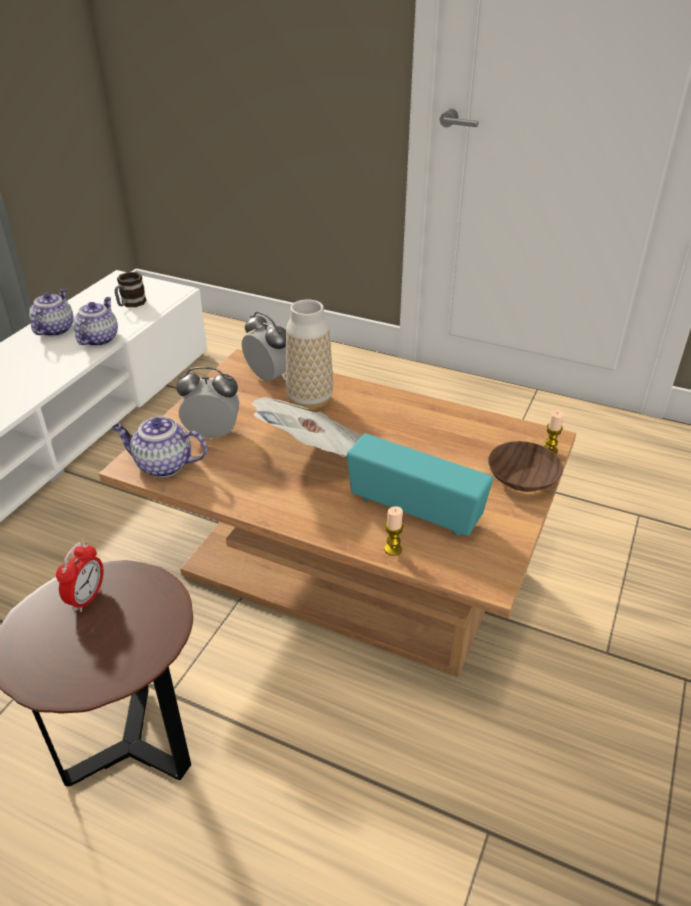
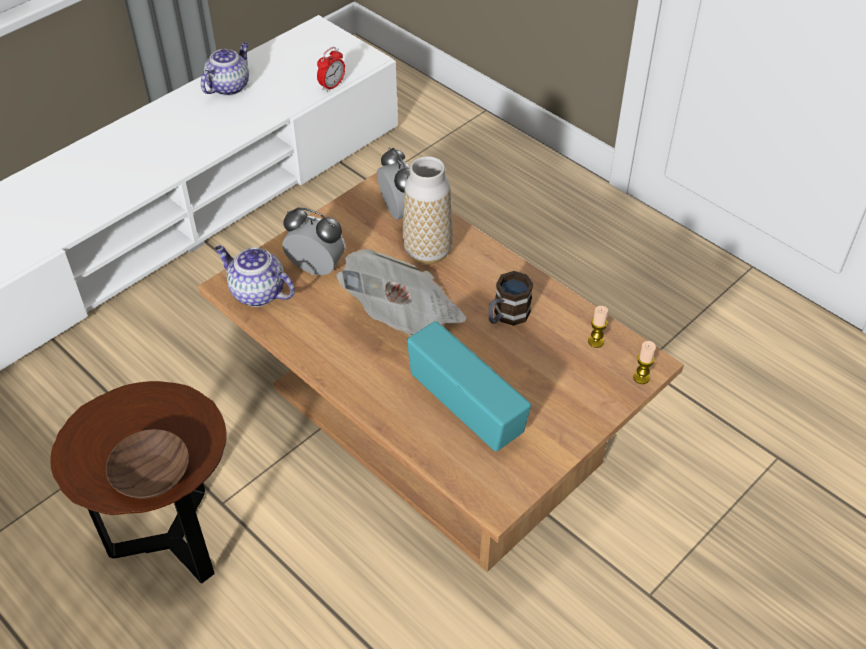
camera: 20 degrees right, 10 degrees up
(87, 598) = (143, 413): alarm clock -> alarm clock (332, 86)
(99, 339) = (267, 109): teapot -> none
(130, 304) = (315, 68): mug -> mug (506, 316)
(393, 549) = (423, 443): candle -> candle (596, 341)
(522, 479) = (591, 403): brown bowl -> brown bowl (149, 475)

